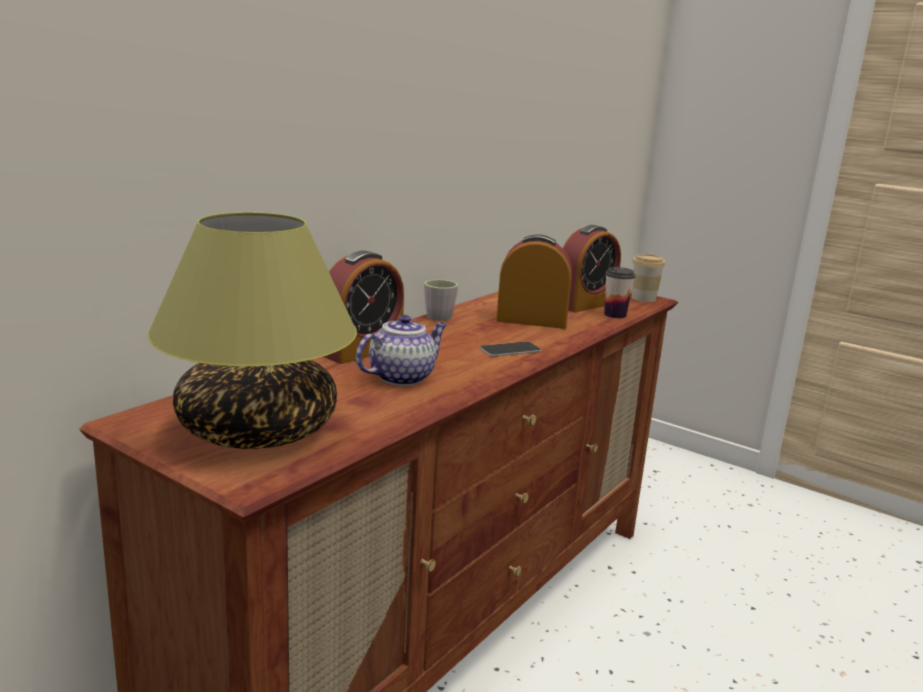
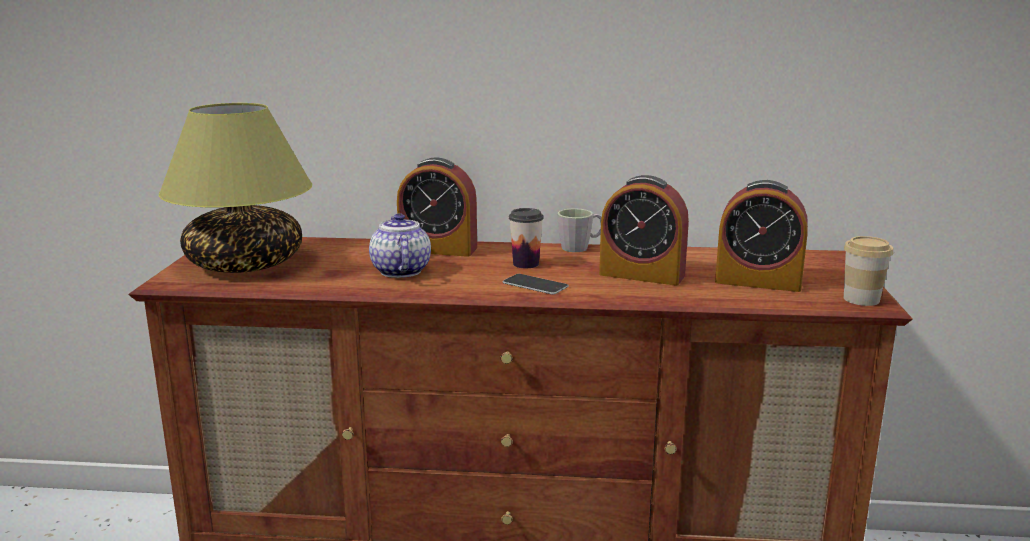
camera: 60 degrees right, 0 degrees up
(402, 377) = (400, 271): teapot -> teapot turned 120 degrees counterclockwise
(531, 320) = (642, 275): alarm clock -> alarm clock turned 135 degrees clockwise
(615, 315) = (752, 298): cup -> cup (525, 264)

